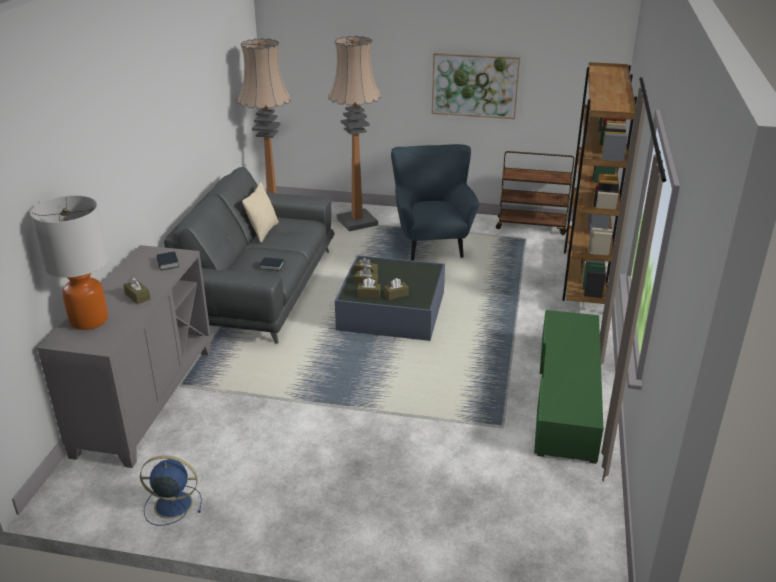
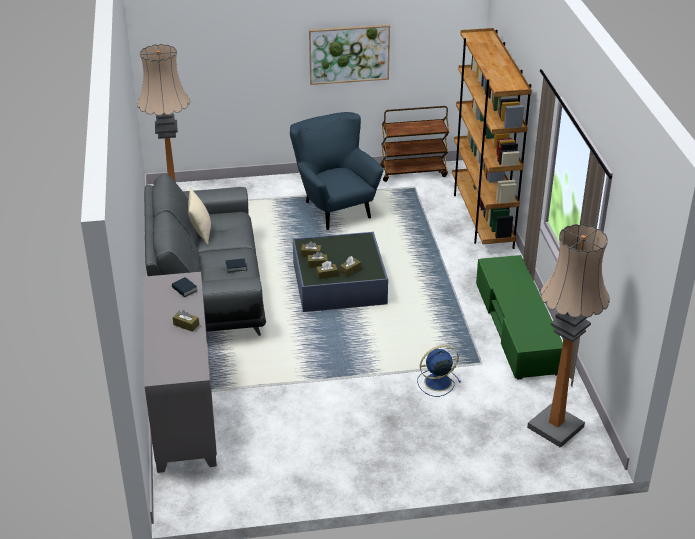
camera: 20 degrees left, 5 degrees up
(88, 320) = (165, 354): table lamp -> none
(171, 504) = (269, 484): blue fan -> blue fan (436, 382)
(357, 222) = (252, 199): floor lamp -> floor lamp (555, 427)

